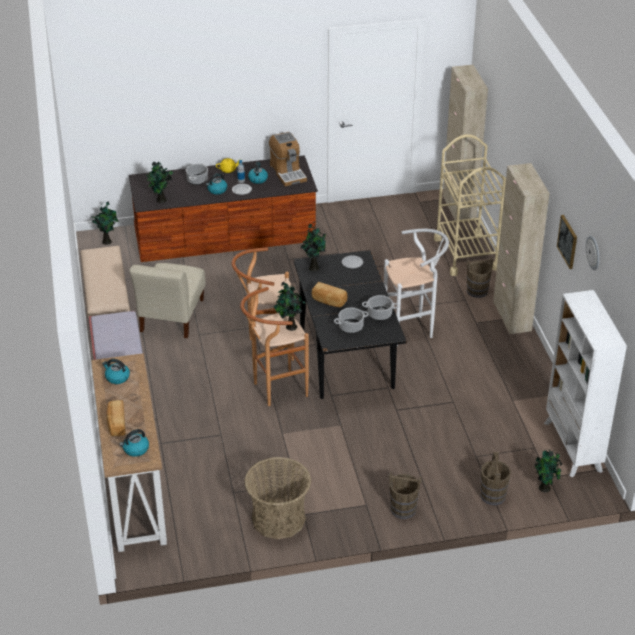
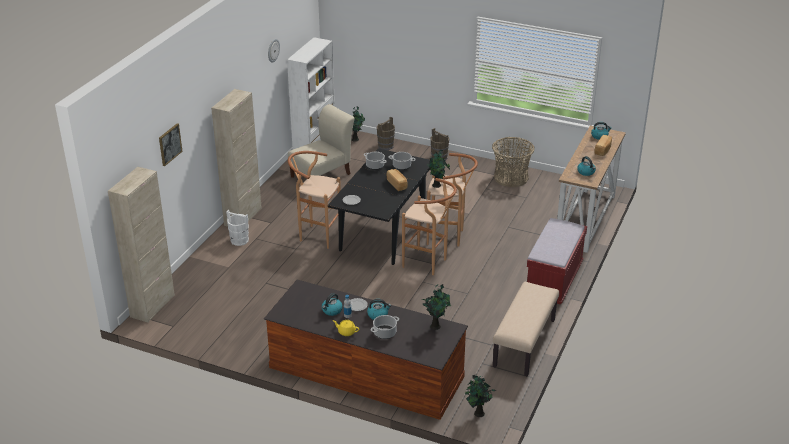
camera: 145 degrees left, 5 degrees down
(171, 318) = (478, 315): beige chair -> beige chair (322, 174)
(287, 173) = (300, 306): coffee machine -> none
(313, 267) = (381, 208): potted plant -> none
(413, 329) = (316, 235): white stool -> brown stool
(466, 253) = (206, 268): beige cart -> none
(477, 291) = (239, 240): brown bucket -> white bucket
(568, 241) = (253, 88): picture -> picture (169, 144)

